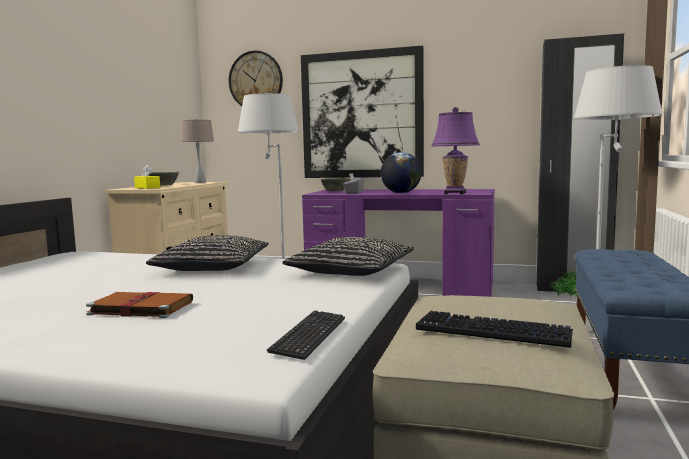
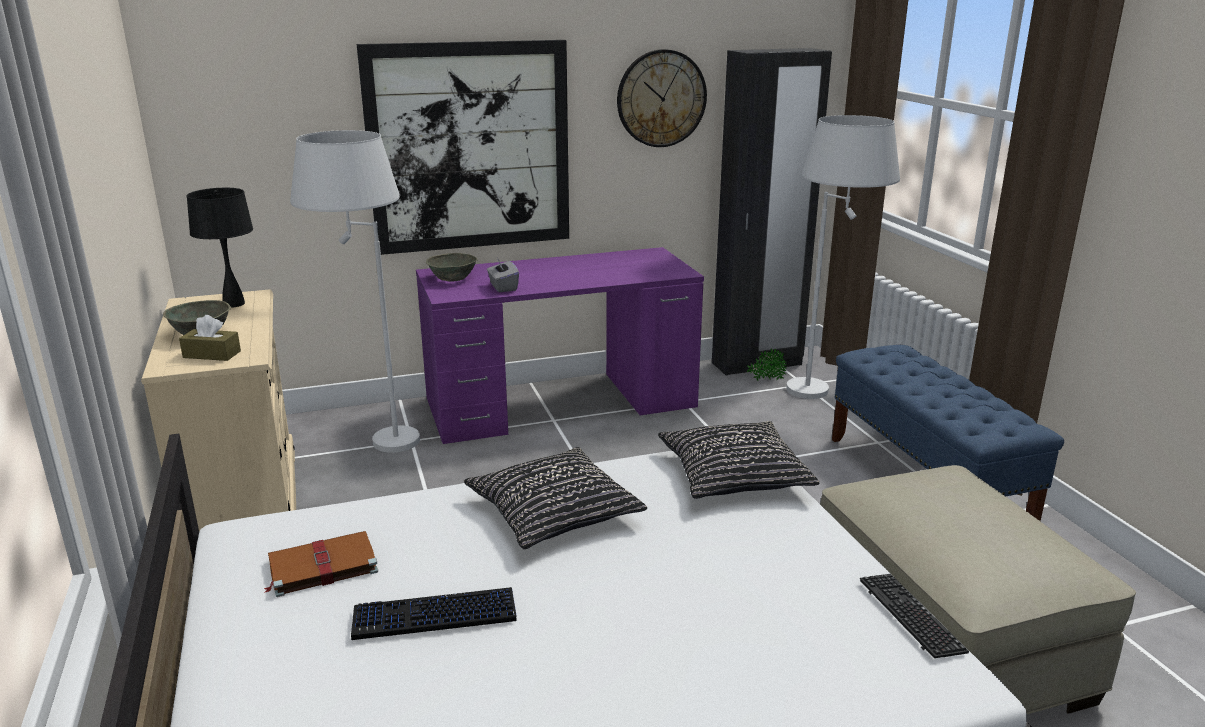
camera: 35 degrees left, 15 degrees up
(139, 308) = (663, 635): brown book -> brown book (321, 567)
(147, 187) = (212, 354): yellow tissue box -> brown tissue box
(200, 182) = (234, 304): beige table lamp -> black table lamp
(256, 80) = (264, 86): wall clock -> wall clock (661, 98)
(401, 193) = (574, 281): globe -> none
(454, 193) = (650, 275): purple table lamp -> none
(492, 331) = (1004, 547): keyboard -> keyboard (434, 615)

